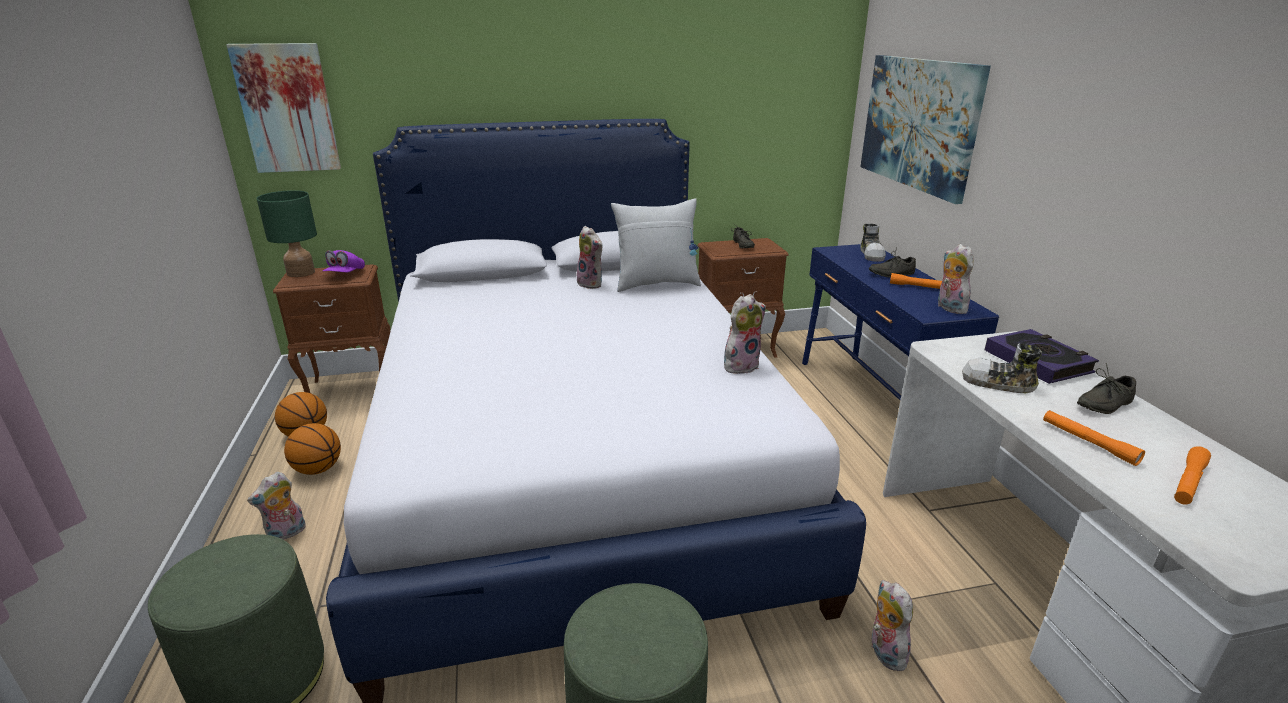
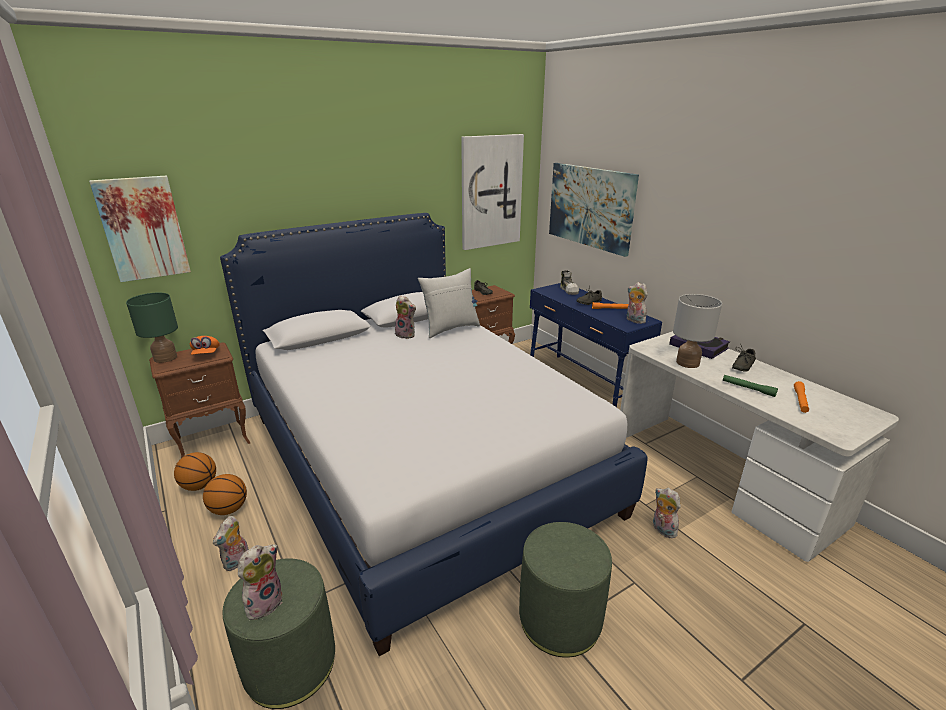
camera: 20 degrees left, 0 degrees up
(345, 274) = (206, 354): purple cap -> orange cap
(741, 365) = (544, 376): plush toy -> plush toy (264, 602)
(773, 97) = (491, 192): none -> picture
(997, 383) = (687, 363): shoe -> grey table lamp
(1088, 442) = (748, 389): orange flashlight -> green flashlight

